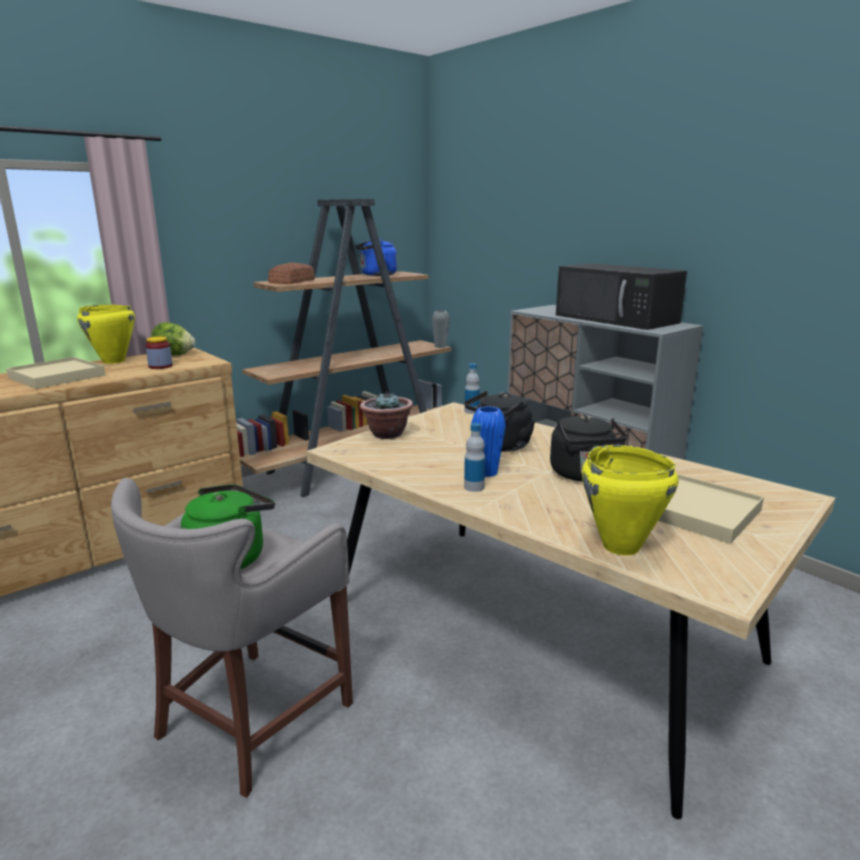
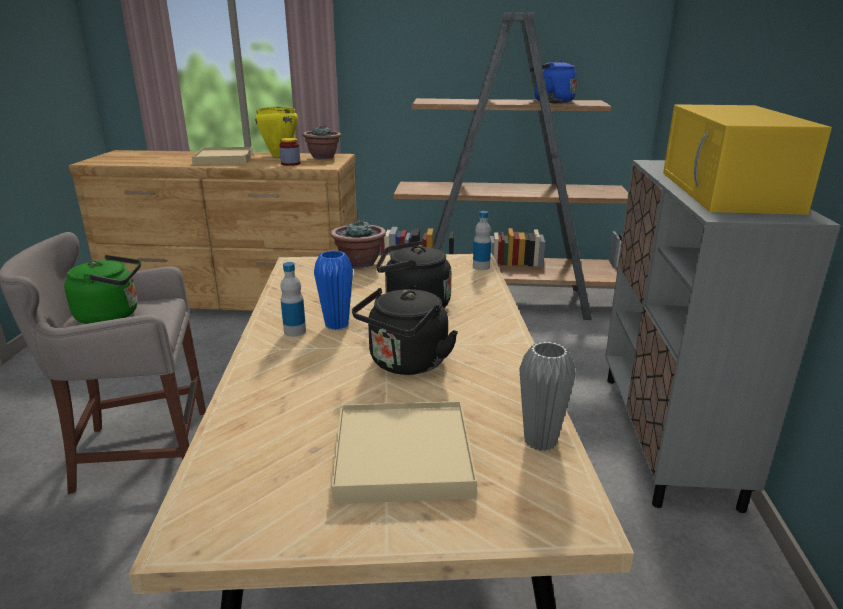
camera: 45 degrees right, 5 degrees up
(174, 355) = (323, 157): lettuce -> potted plant
(293, 281) = (445, 101): bread -> none
(440, 346) = (621, 196): grey vase -> grey vase (540, 441)
(617, 319) = (728, 192): black microwave -> yellow microwave
(620, 547) = (243, 439): yellow cooking pot -> none

